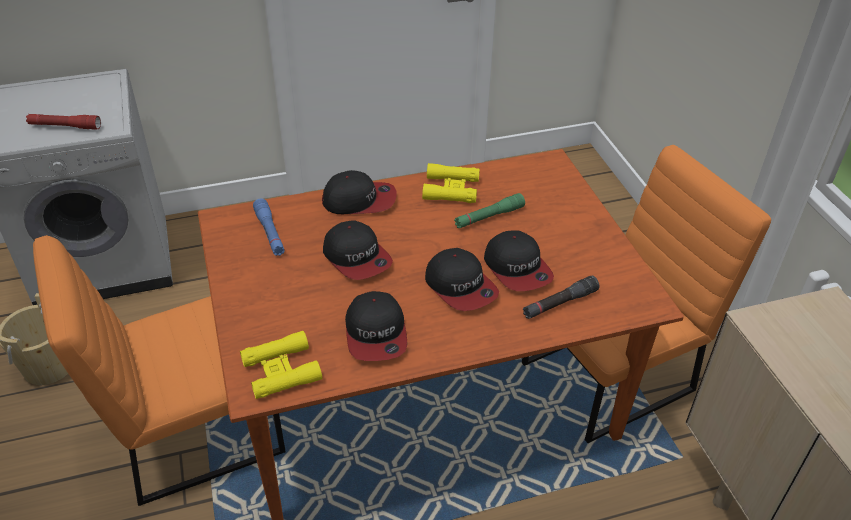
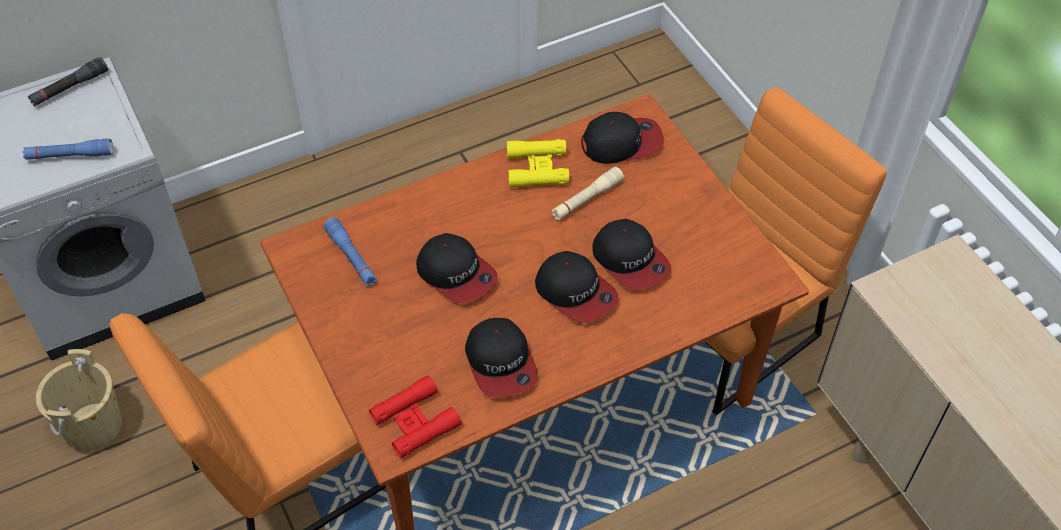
camera: 10 degrees left, 10 degrees up
(65, 126) = (70, 155): red flashlight -> blue flashlight
(281, 370) = (415, 421): yellow binoculars -> red binoculars
(359, 200) = (439, 199): cap -> cap (622, 143)
(489, 217) = (587, 199): green flashlight -> beige flashlight
(559, 303) = (682, 296): black flashlight -> black flashlight (70, 88)

